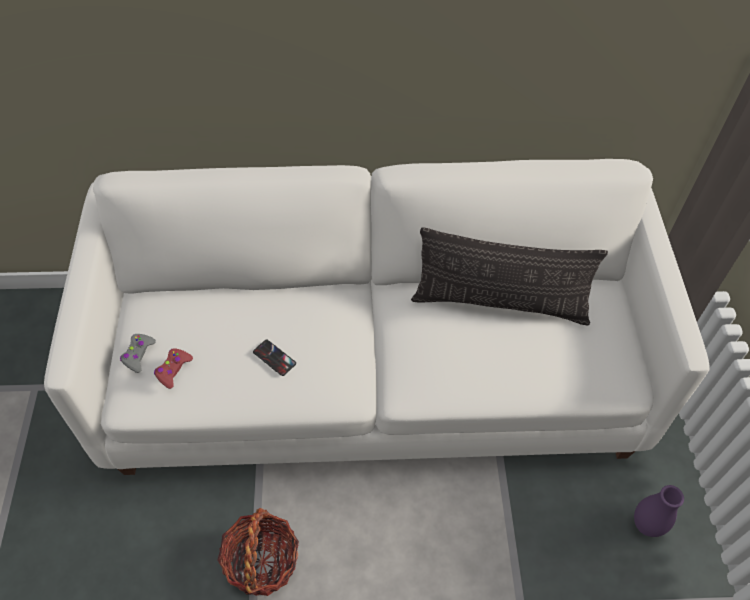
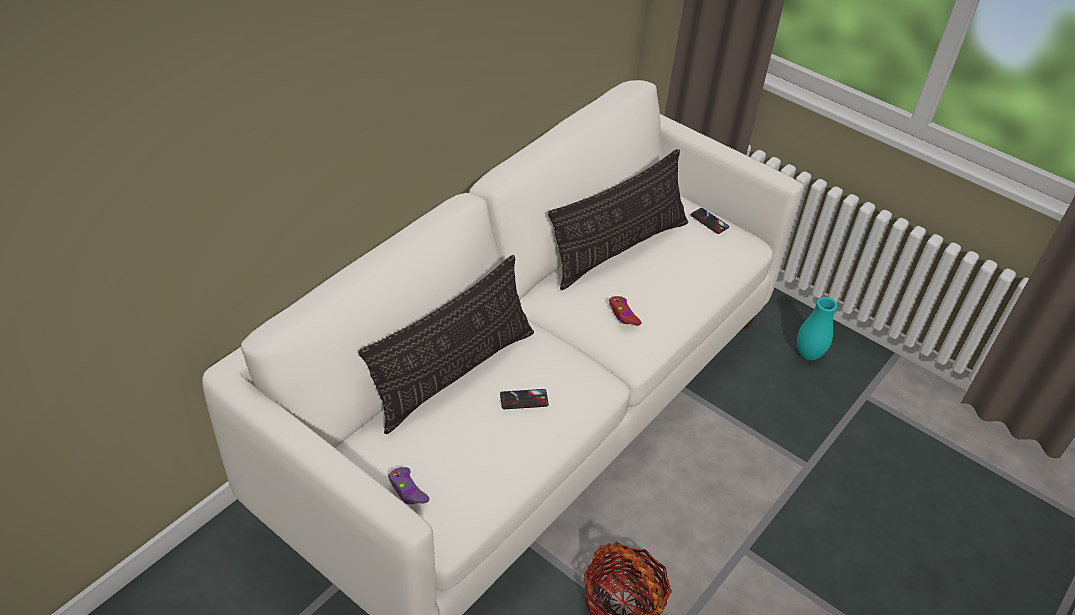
camera: 50 degrees left, 10 degrees down
(138, 355) = (407, 490): grey game controller -> purple game controller
(173, 370) = (455, 474): red game controller -> red game controller (623, 314)
(261, 301) = (454, 373): none -> pillow
(612, 338) = (709, 221): none -> phone
(646, 525) = (808, 354): purple vase -> turquoise vase

